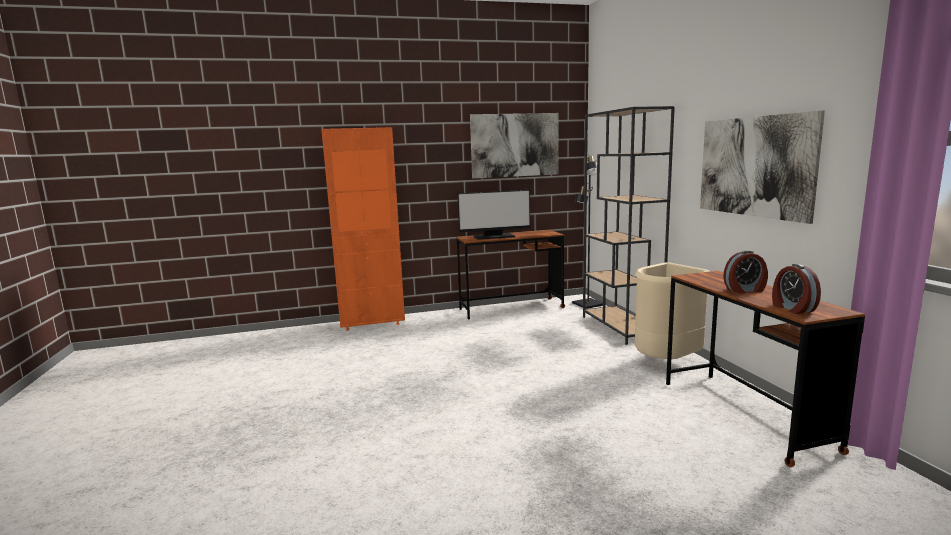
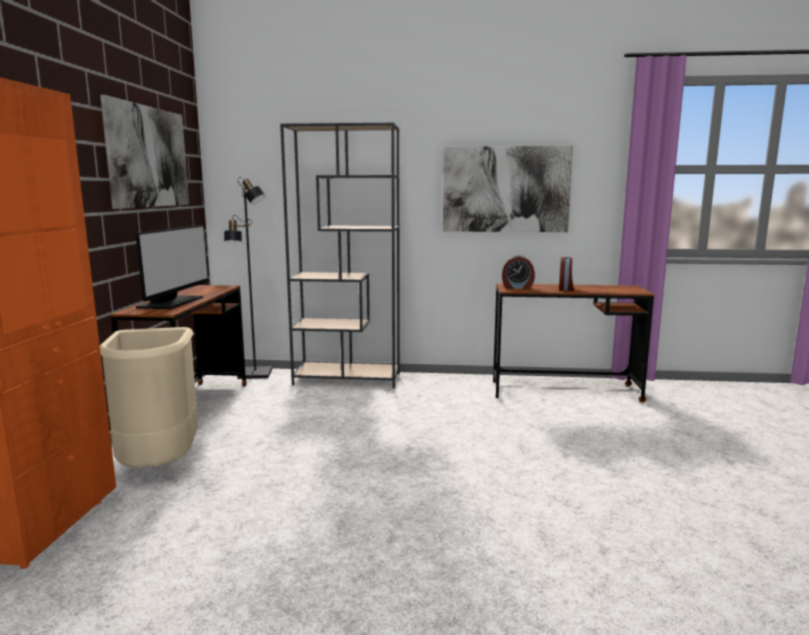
camera: 70 degrees left, 0 degrees up
(666, 361) = (450, 386): beige trash can -> beige trash can (159, 466)
(792, 308) = (622, 290): alarm clock -> alarm clock (517, 288)

